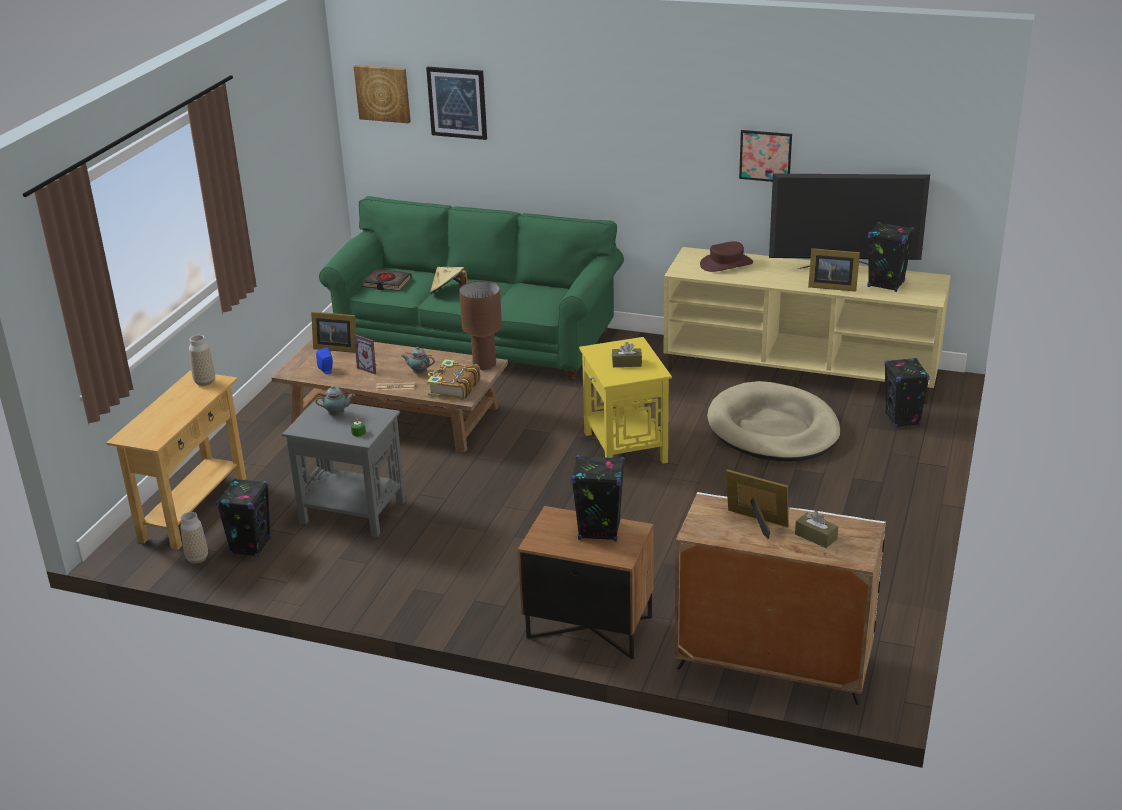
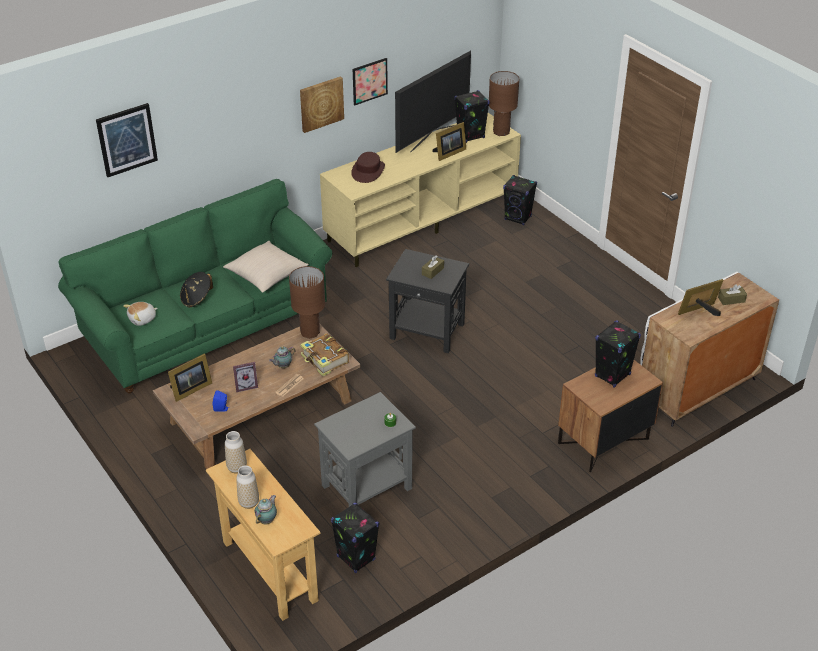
camera: 55 degrees left, 10 degrees up
(197, 558) = (342, 594): vase -> vase (249, 503)
(337, 414) = (353, 422): teapot -> teapot (267, 520)
(383, 93) = (54, 160): picture -> picture (321, 103)
(386, 283) = (143, 319): black book -> plush toy
(448, 293) = (196, 298): beige hat -> black hat
(522, 304) = (266, 275): none -> beige pillow
(625, 448) = (428, 331): yellow side table -> black side table
(773, 429) = (474, 266): beige dog bed -> none
(925, 296) = (501, 132): none -> brown table lamp

